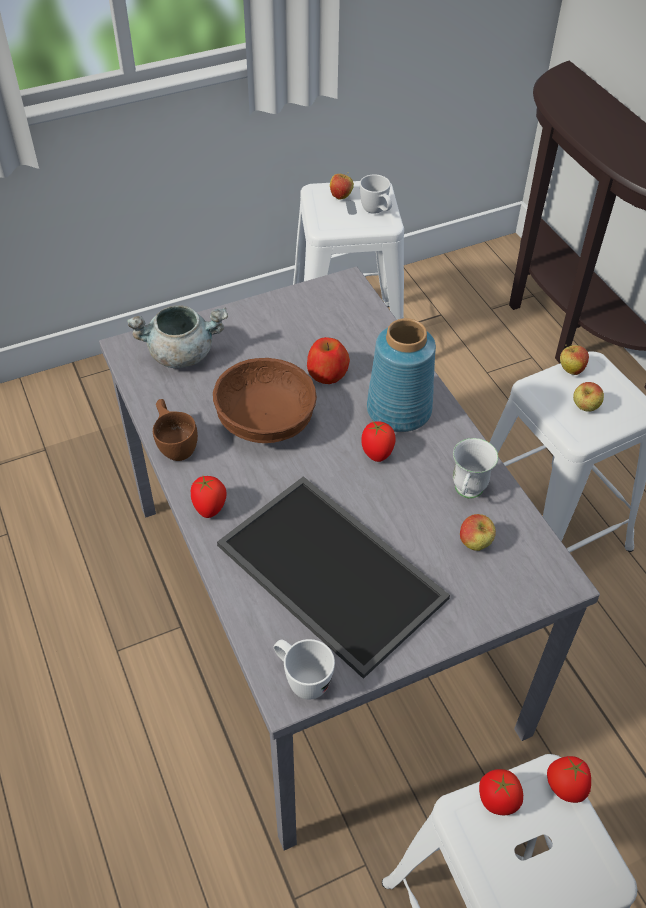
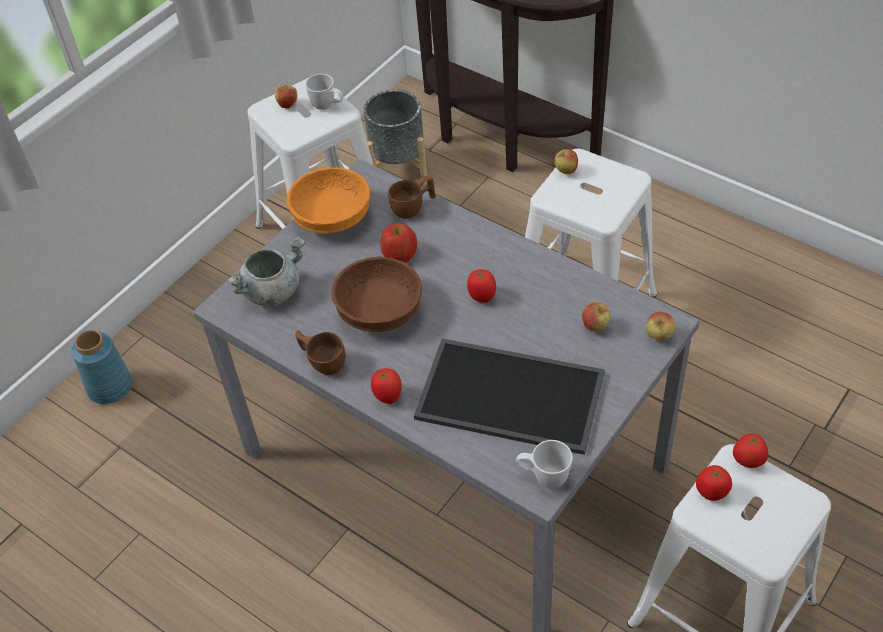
camera: 25 degrees left, 0 degrees up
(290, 310) = (333, 217): none -> orange bowl
(374, 334) = (413, 207): none -> brown cup
(399, 411) = (475, 258): blue vase -> blue vase (110, 387)
(451, 313) = (399, 168): none -> grey planter
(466, 493) = (565, 294): white mug -> none
(584, 408) = (594, 195): apple -> apple (659, 336)

